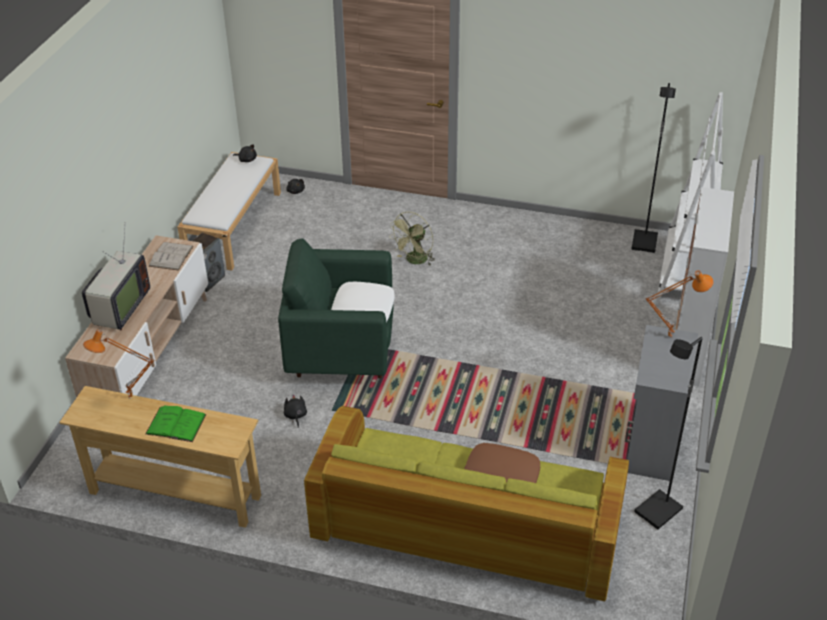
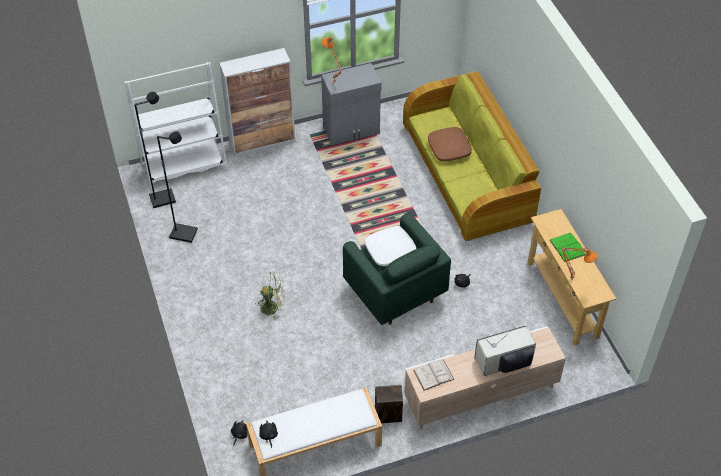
camera: 125 degrees left, 10 degrees up
(658, 512) = (395, 113): black floor lamp -> black floor lamp (184, 233)

